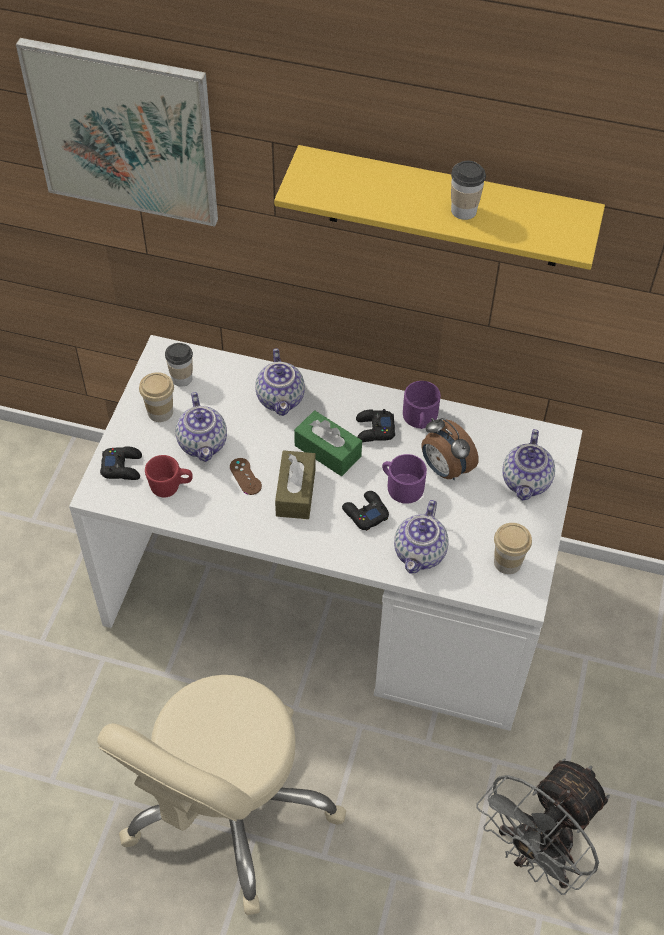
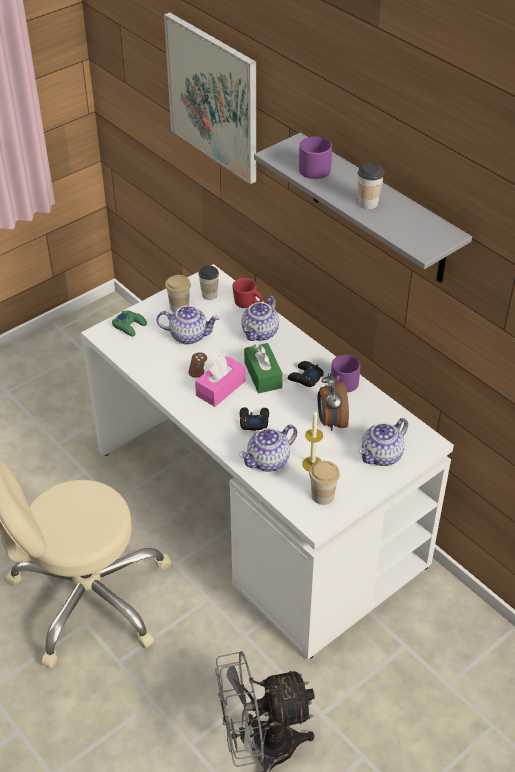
camera: 35 degrees right, 10 degrees down
(122, 467) = (130, 326): black game controller -> green game controller
(171, 487) = (147, 350): red mug -> red mug (248, 304)
(203, 443) = (189, 335): teapot -> teapot turned 105 degrees counterclockwise
(295, 492) = (220, 388): brown tissue box -> pink tissue box
(401, 486) = (292, 417): purple mug -> purple mug (313, 167)
(445, 208) = (378, 210): yellow shelf -> grey shelf
(467, 530) = (312, 464): none -> candle

